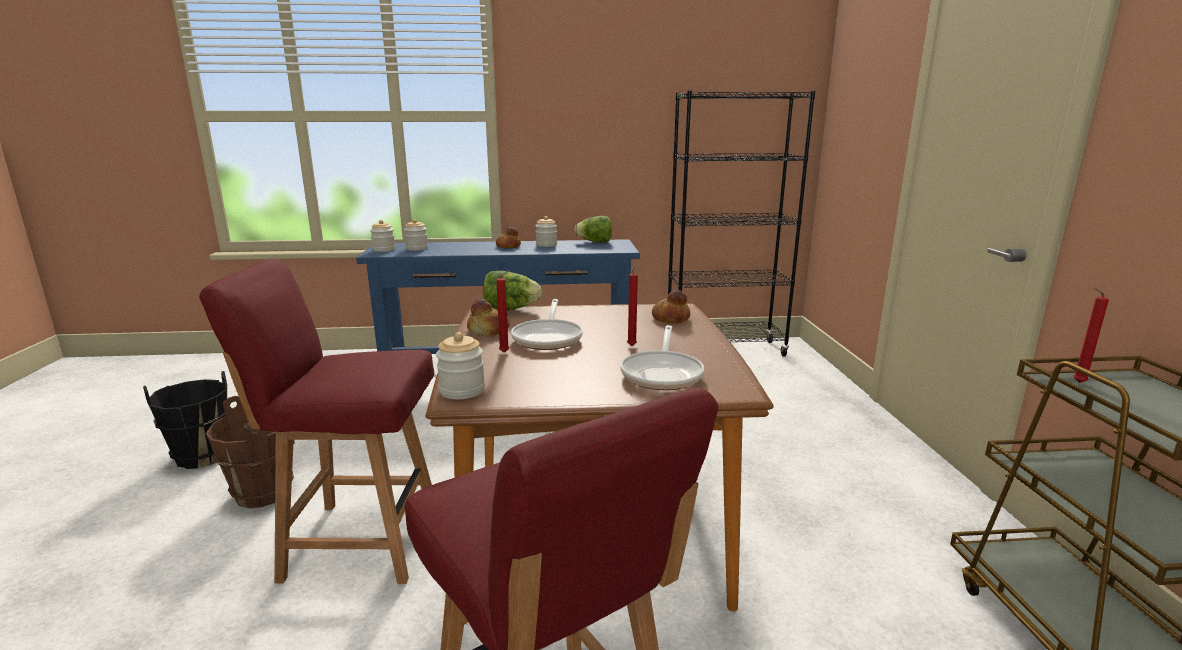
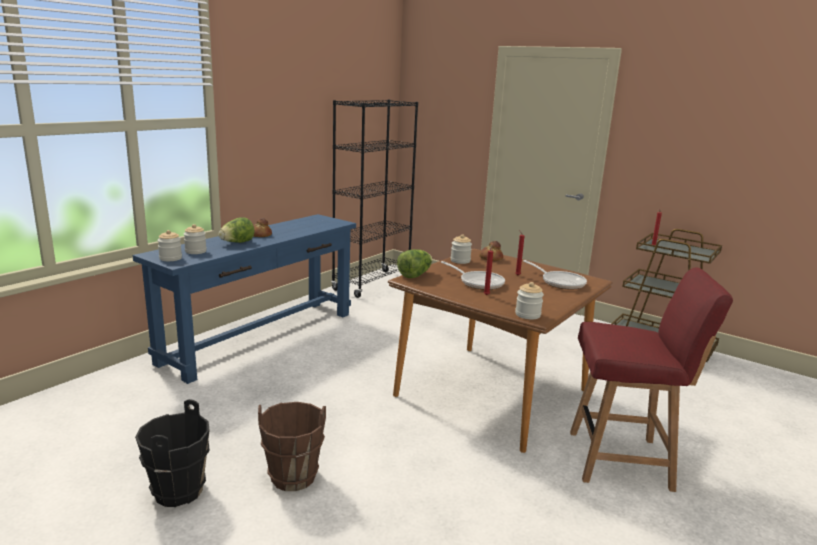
camera: 50 degrees left, 0 degrees up
(359, 541) = (410, 458): red chair -> none
(488, 330) = (443, 288): bread -> none
(546, 245) = (281, 228): jar -> jar (460, 261)
(595, 242) = (305, 220): lettuce -> lettuce (237, 242)

